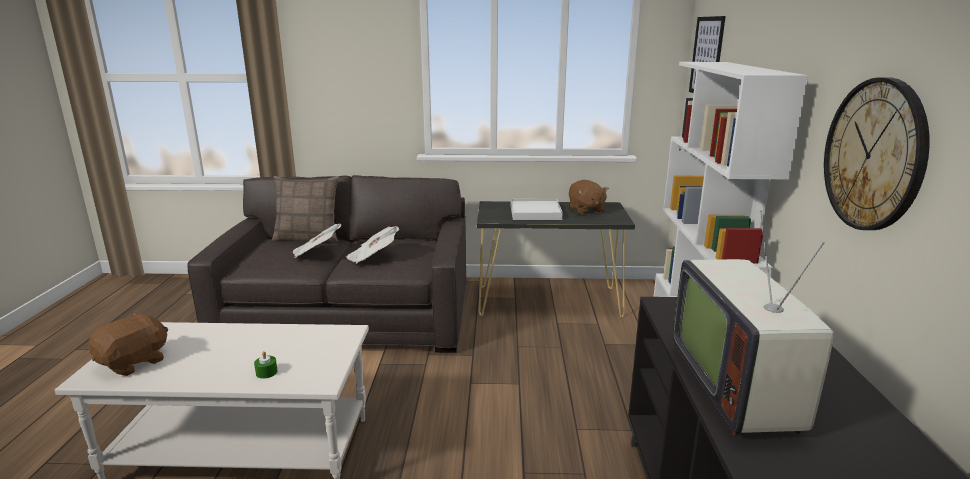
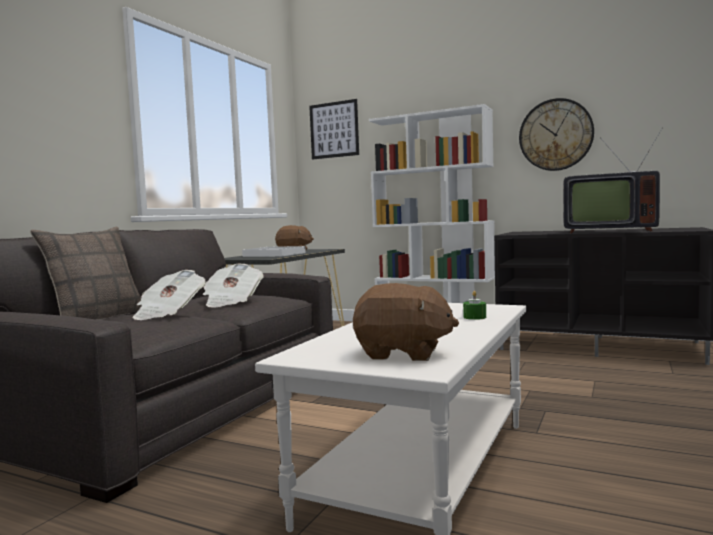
camera: 65 degrees left, 15 degrees down
(134, 362) = (403, 353): brown plush toy -> brown plush toy turned 135 degrees clockwise

